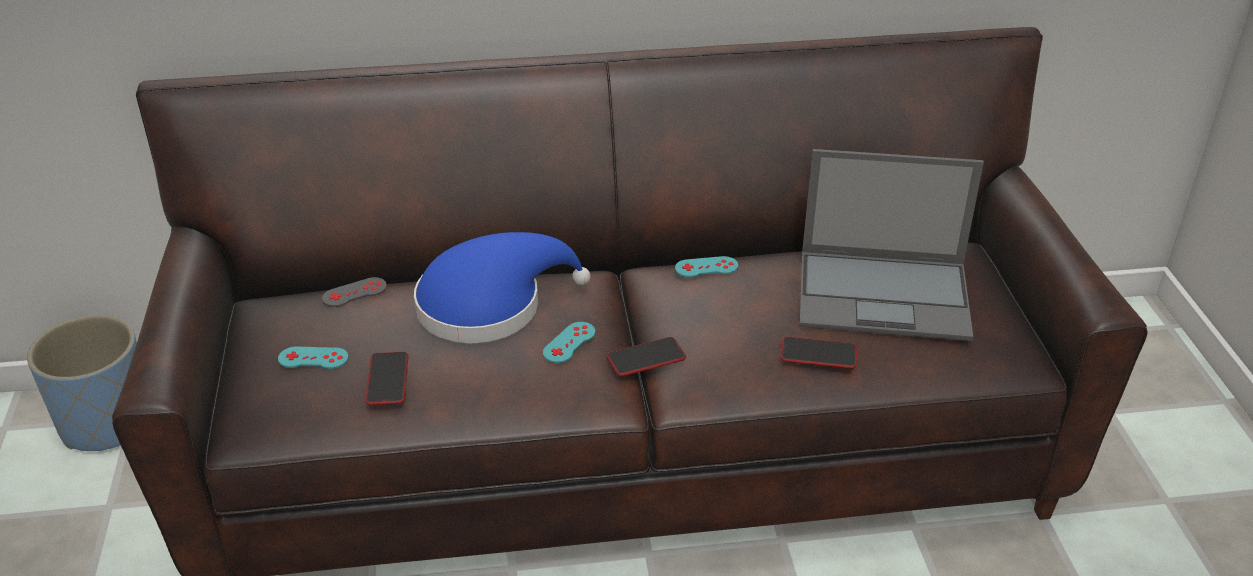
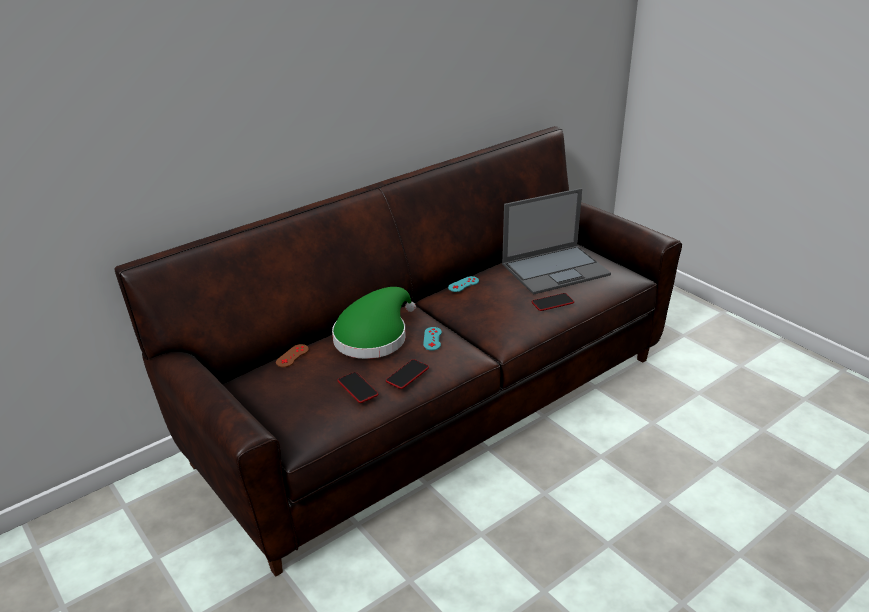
camera: 30 degrees left, 5 degrees down
(108, 423) = (110, 515): blue planter -> none
(313, 358) = (304, 394): turquoise game controller -> none
(354, 292) = (292, 356): grey game controller -> brown game controller
(489, 305) = (374, 336): blue hat -> green hat
(646, 358) = (475, 333): phone -> phone (407, 375)

